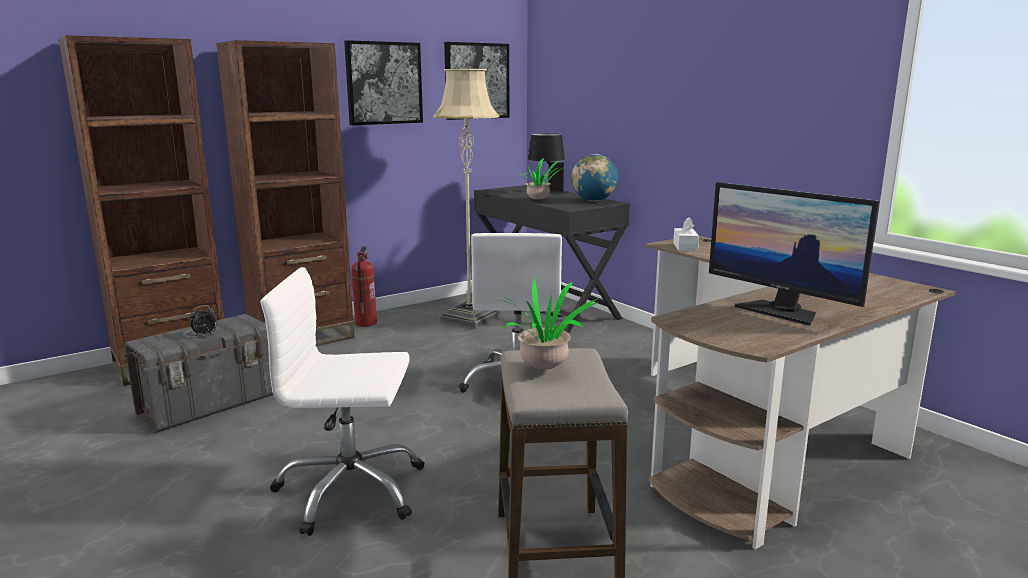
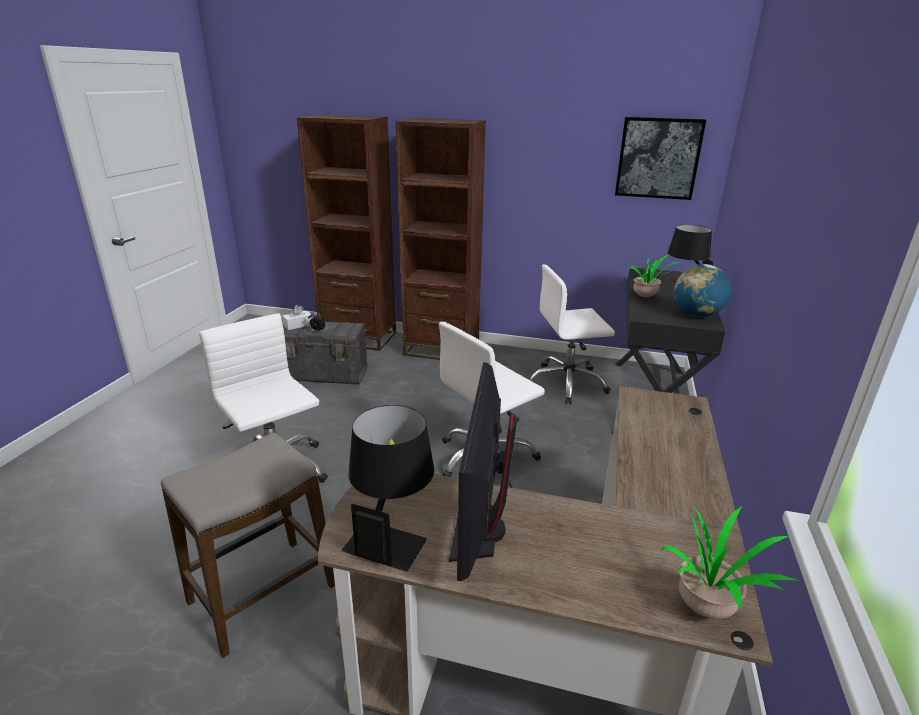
camera: 50 degrees right, 10 degrees up
(365, 323) = (495, 354): fire extinguisher -> none
(384, 83) = (553, 155): picture -> none
(469, 319) = (567, 383): beige floor lamp -> white office chair
(545, 367) = (250, 460): potted plant -> potted plant (708, 606)
(685, 247) = (643, 408): white tissue box -> white tissue box (298, 325)
(757, 332) = (391, 533): none -> black table lamp

